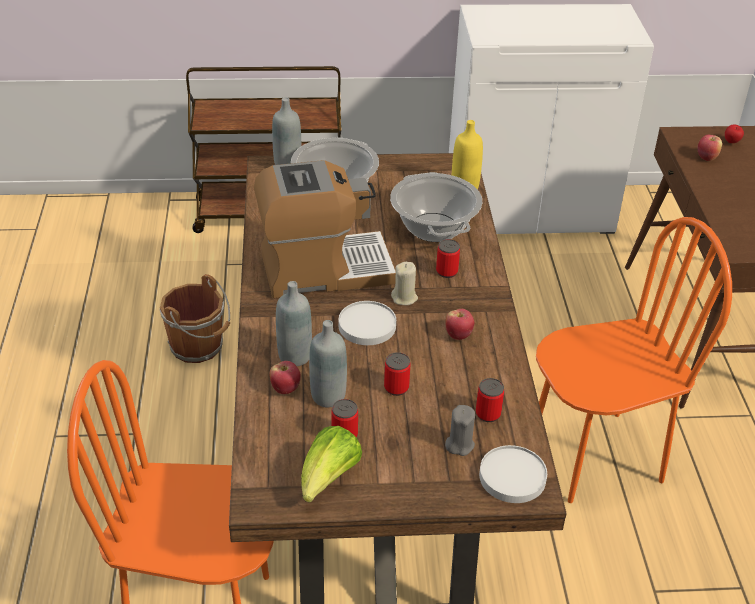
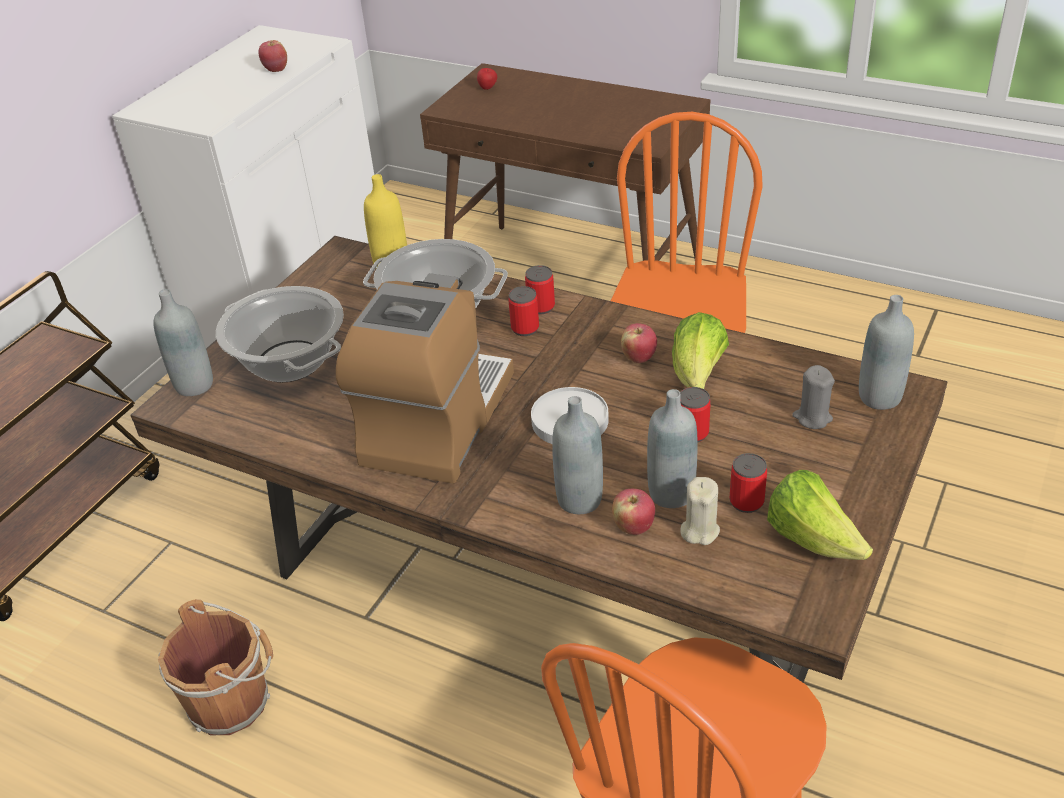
camera: 55 degrees left, 0 degrees up
(404, 298) = (544, 375): beige candle -> beige candle (699, 531)
(461, 371) = (698, 375): none -> lettuce
(488, 414) = (777, 381): can -> can (541, 307)
(512, 476) = (879, 397): white plate -> grey bottle
(706, 158) = (497, 109): apple -> apple (276, 69)

